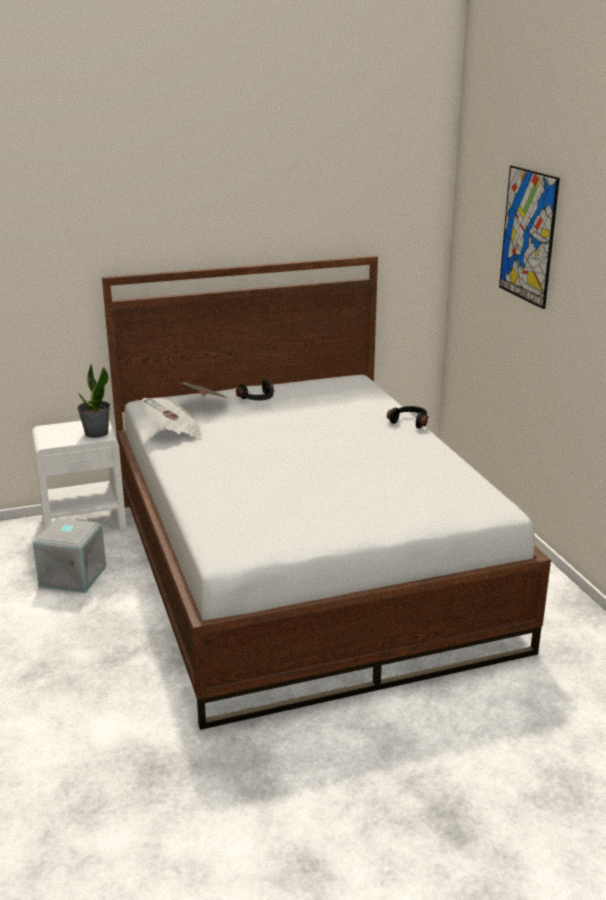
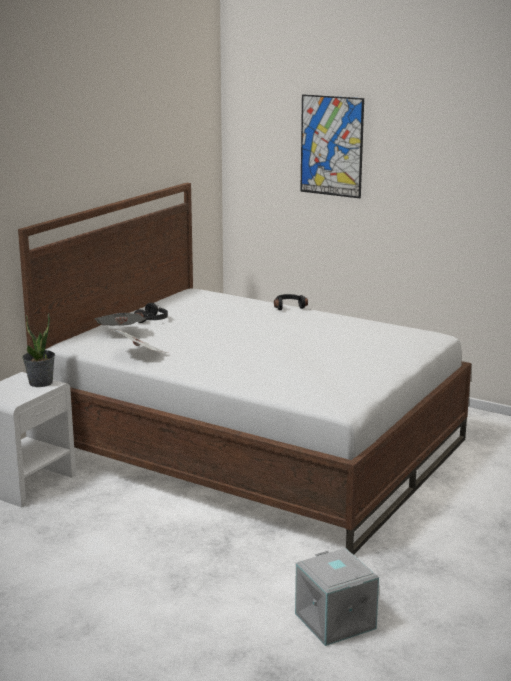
camera: 40 degrees left, 5 degrees down
(72, 576) = (87, 518): grey storage box -> grey storage box (333, 621)

